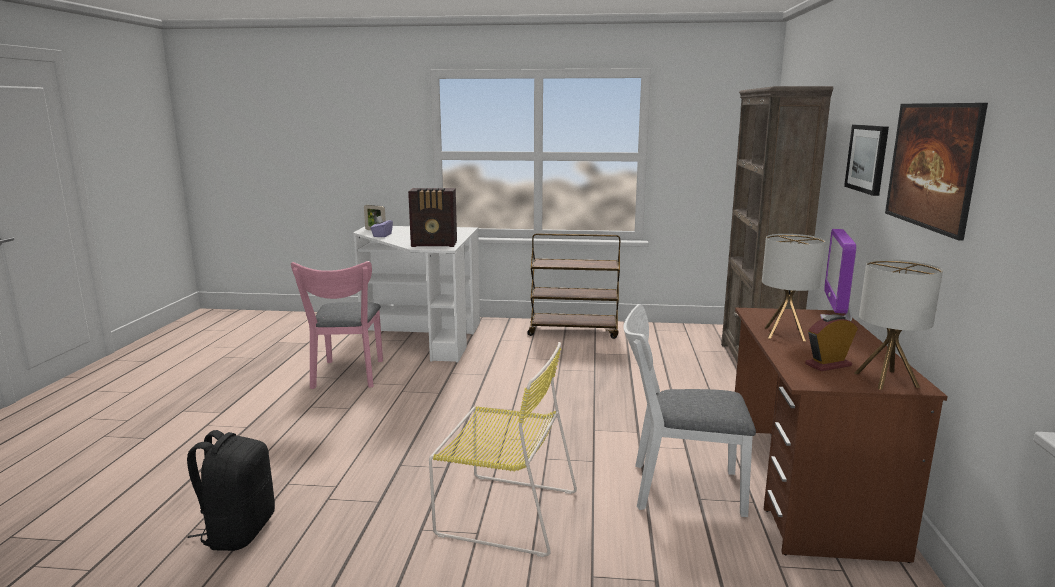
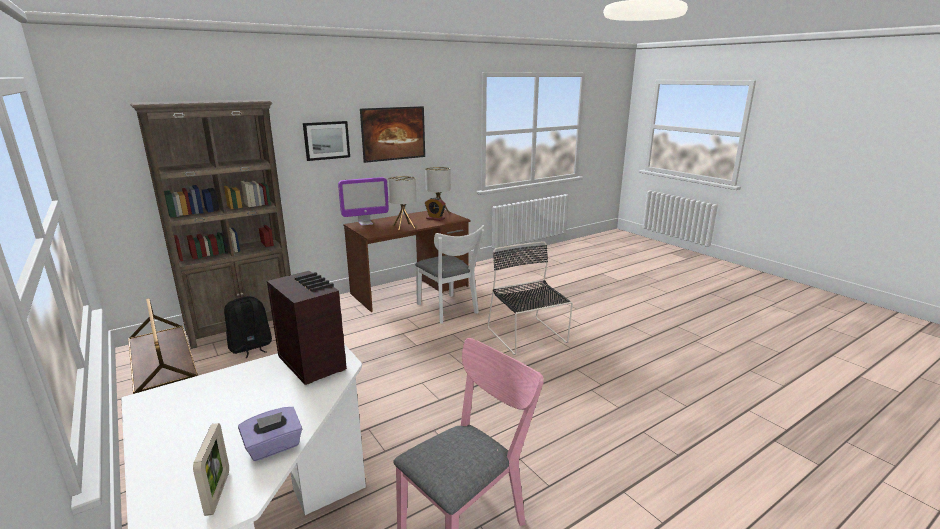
camera: 130 degrees left, 5 degrees up
(238, 531) = (661, 391): black backpack -> black backpack (250, 347)
(503, 512) = (528, 337): yellow chair -> black chair

